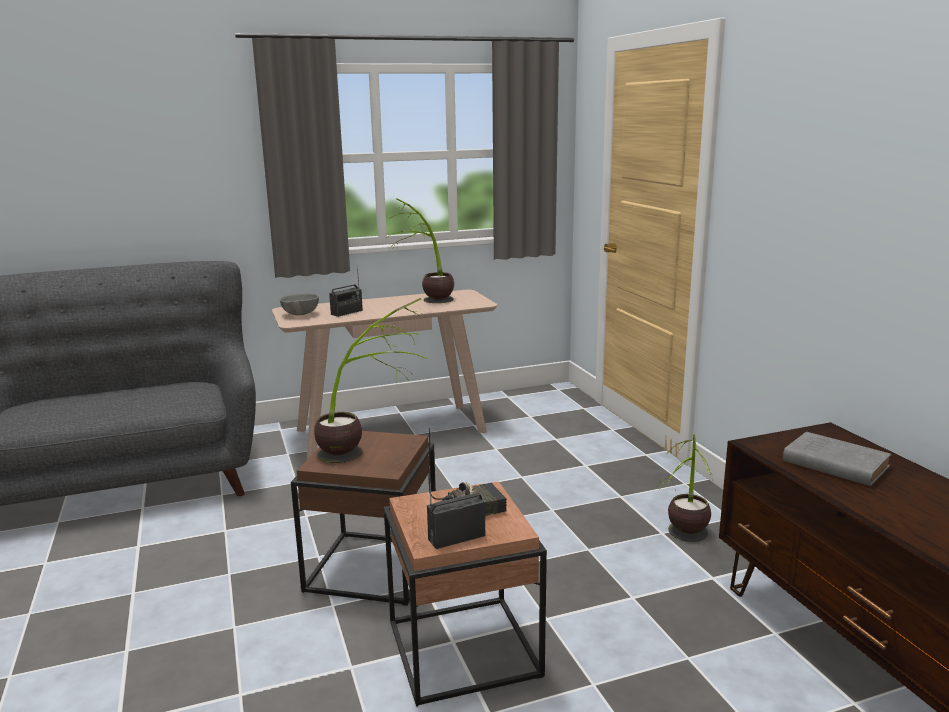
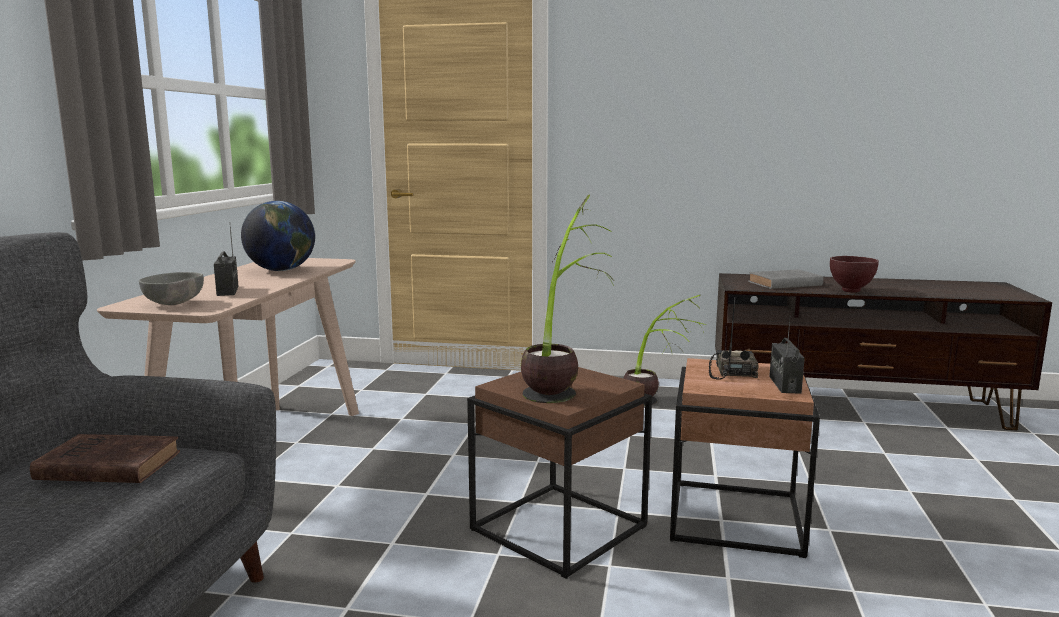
camera: 60 degrees left, 5 degrees down
(174, 396) = (105, 466): none -> brown book
(426, 303) = (281, 270): potted plant -> globe
(870, 509) = (852, 291): none -> brown bowl

